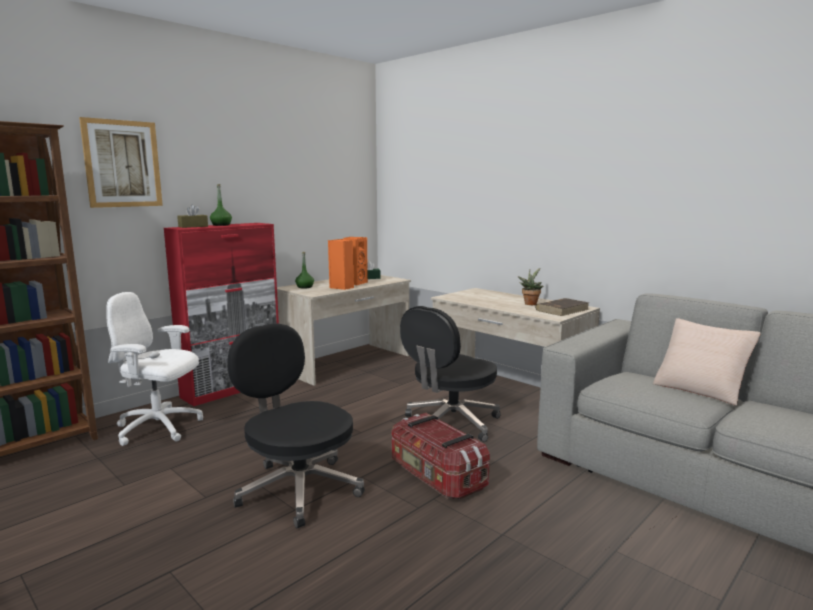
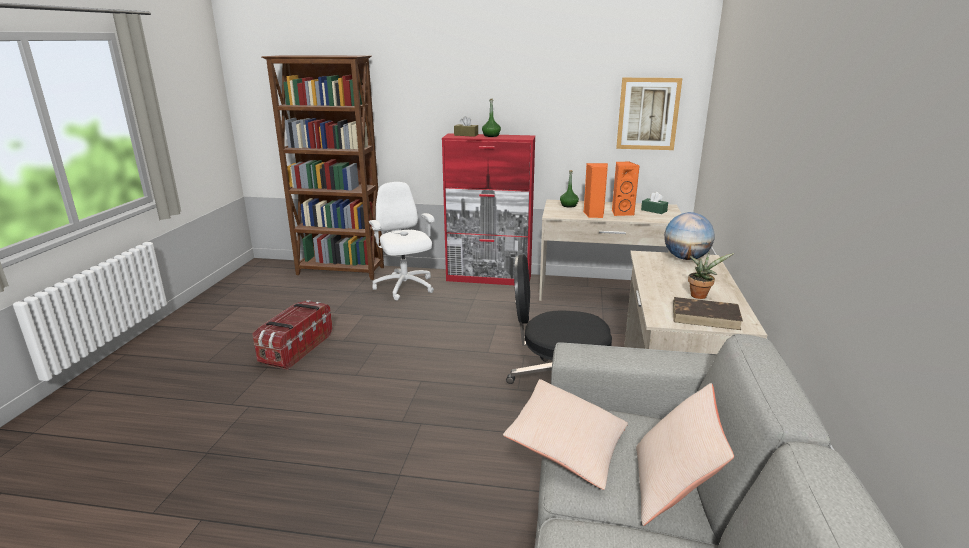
camera: 55 degrees right, 10 degrees up
(122, 164) = (423, 79): picture -> picture (648, 114)
(297, 488) = (381, 364): black office chair -> none
(436, 476) = (456, 412): storage box -> storage box (295, 349)
(468, 292) = (686, 258): none -> globe
(643, 399) = (567, 446): none -> beige pillow

